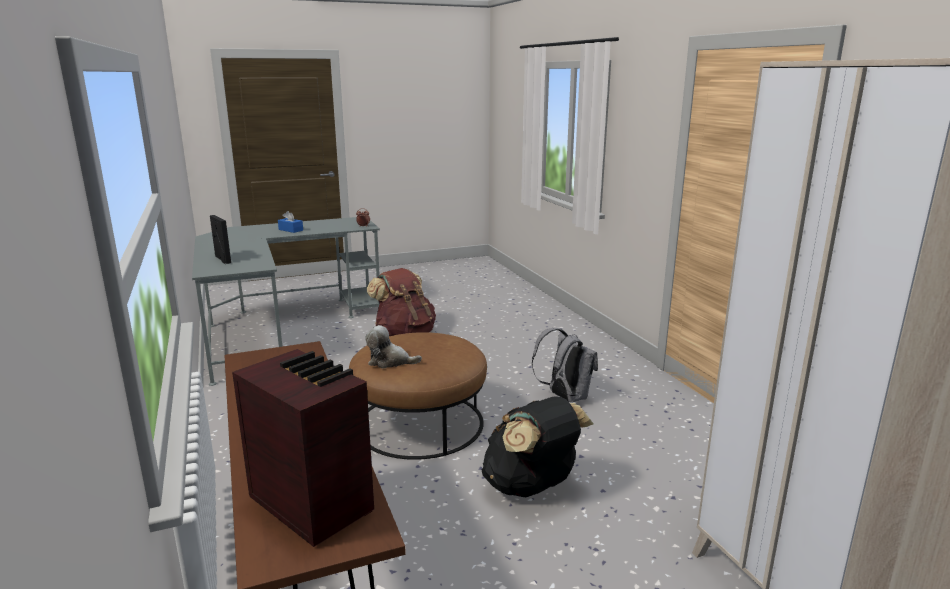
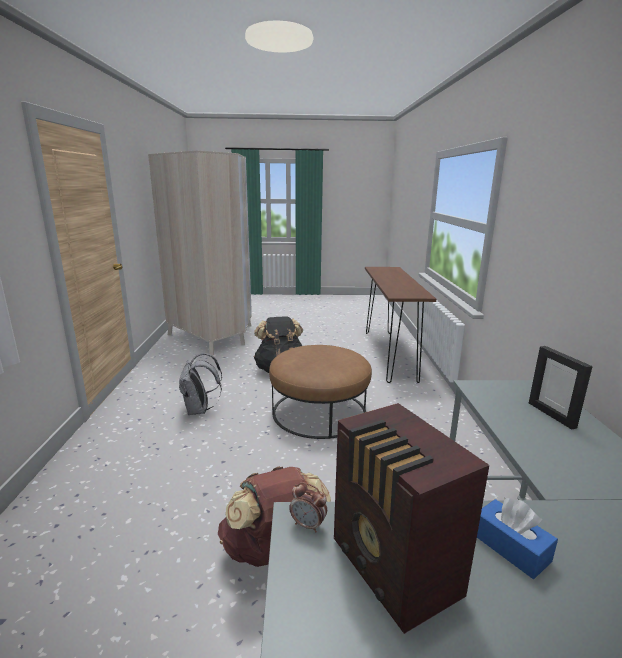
camera: 160 degrees left, 0 degrees up
(311, 502) = (386, 271): radio -> radio (394, 570)
(390, 361) = (343, 353): plush toy -> none

